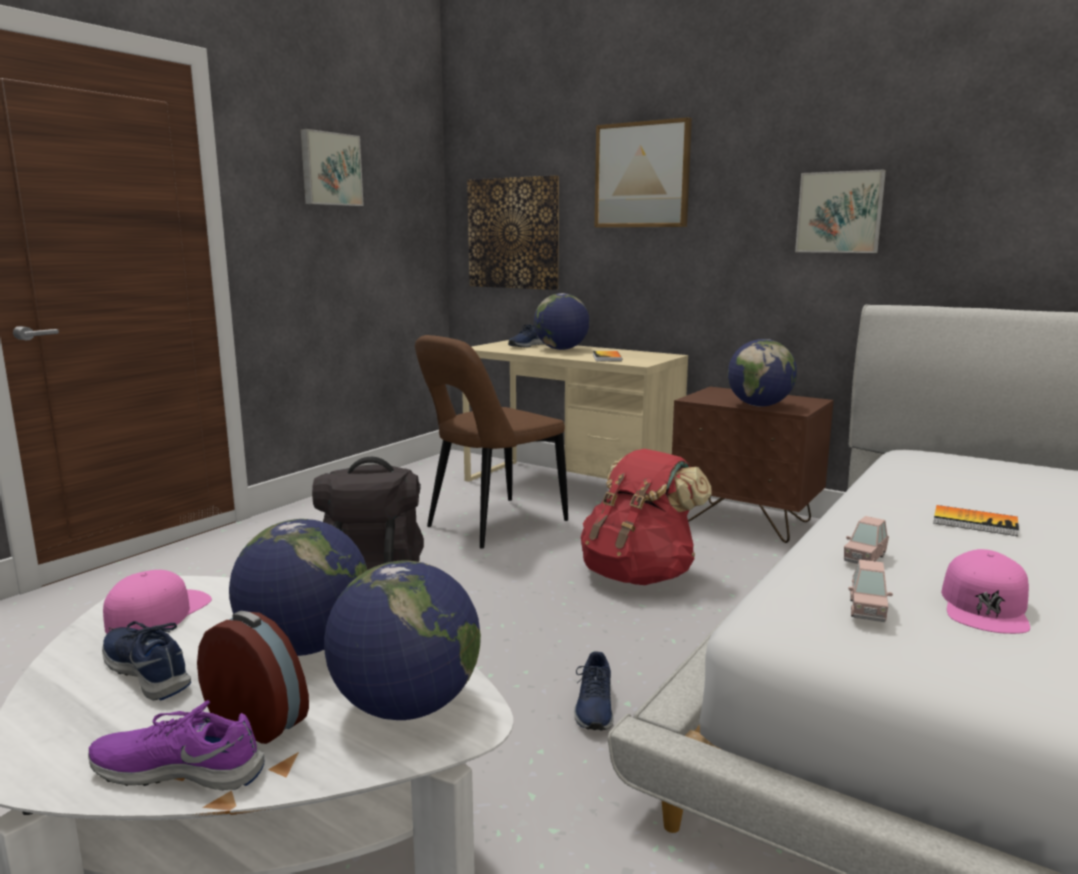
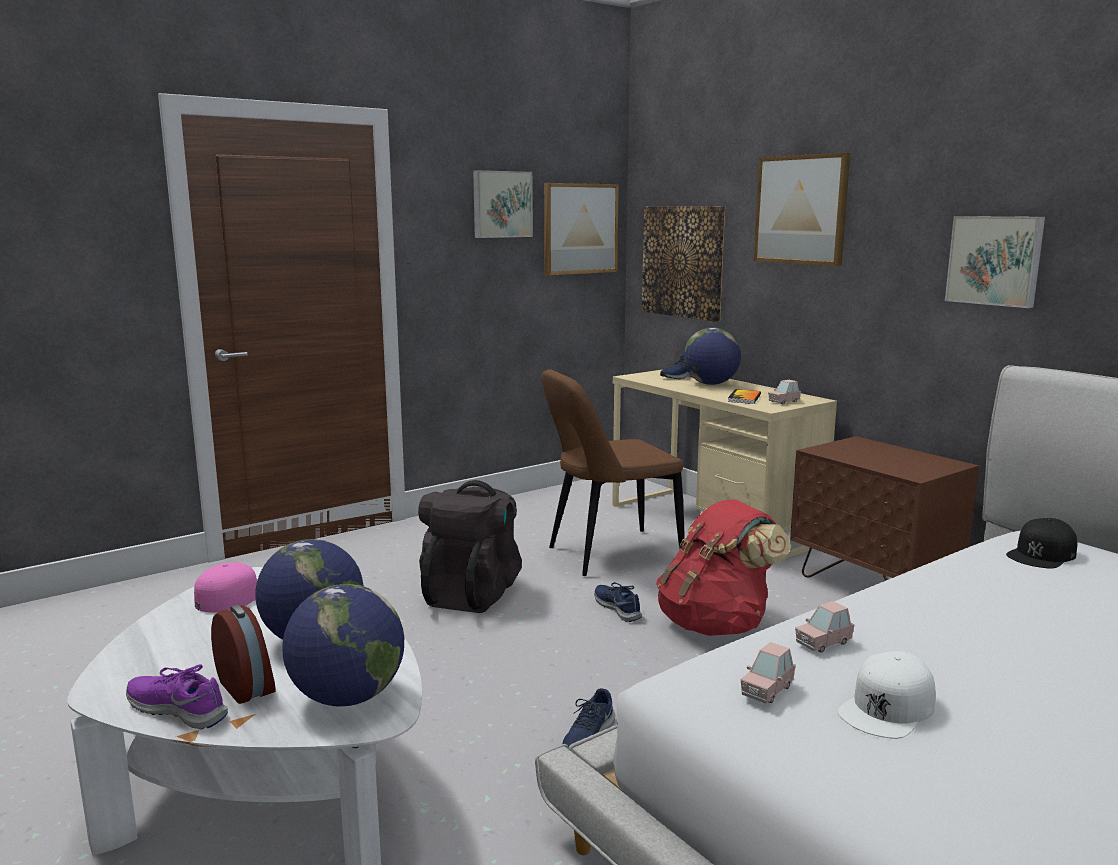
camera: 20 degrees right, 0 degrees up
(148, 671) = (203, 638): blue shoe -> blue shoe (618, 608)
(405, 201) = (580, 229): none -> picture
(645, 358) = (783, 402): none -> pink toy car
(759, 405) = (882, 465): globe -> none
(942, 463) = (1042, 554): none -> black cap
(975, 522) = (989, 625): book -> none
(985, 606) = (887, 708): pink cap -> white cap

